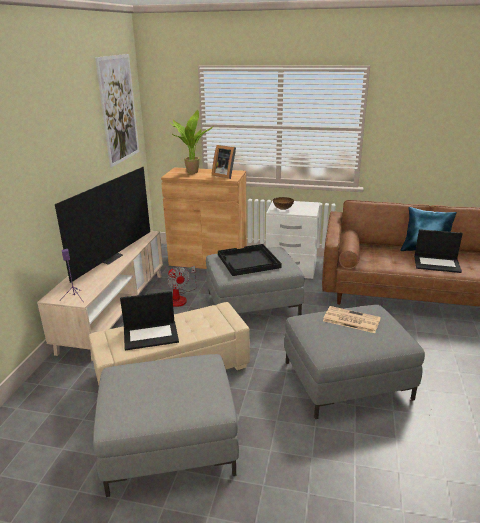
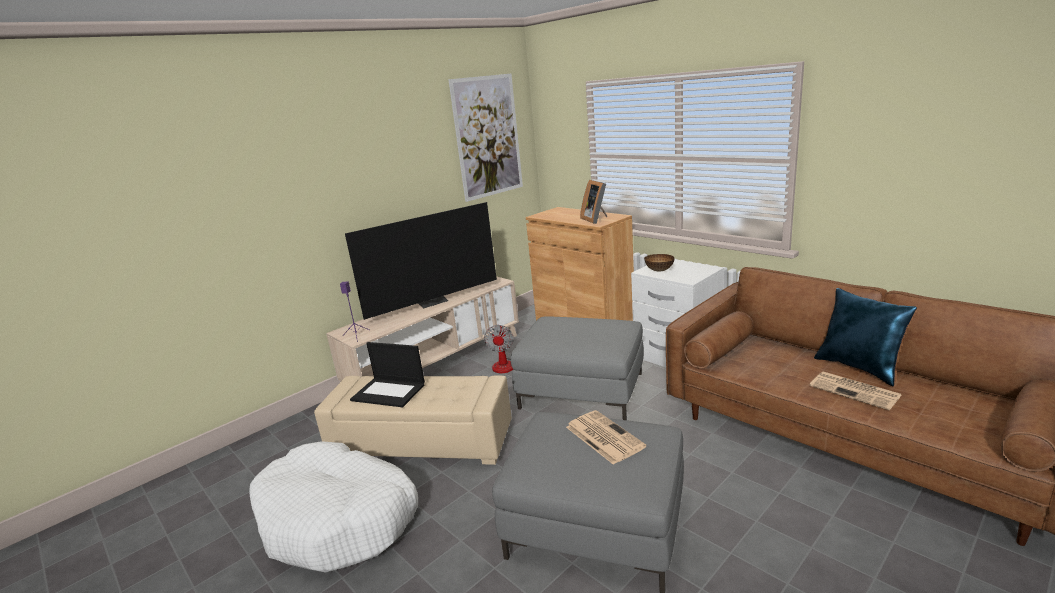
camera: 35 degrees right, 5 degrees down
(169, 444) = (338, 519): grey ottoman -> white dog bed
(191, 172) = (565, 213): potted plant -> none
(248, 261) = (571, 332): black tray -> none
(437, 264) = (856, 391): laptop -> newspaper

